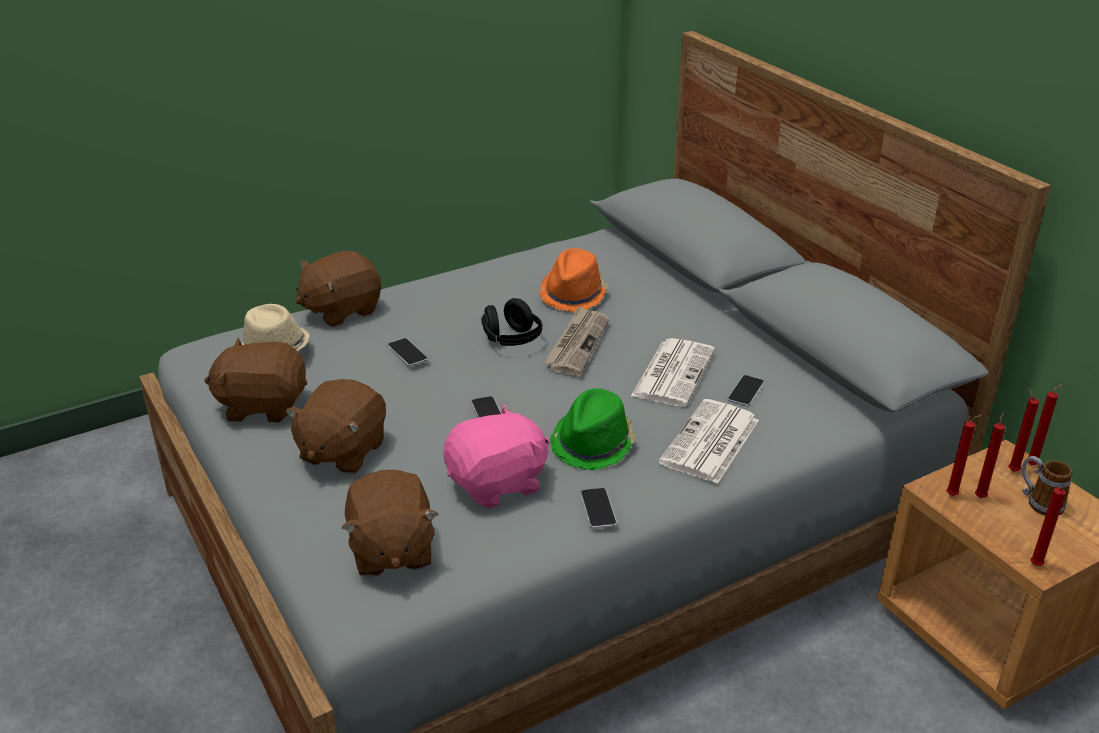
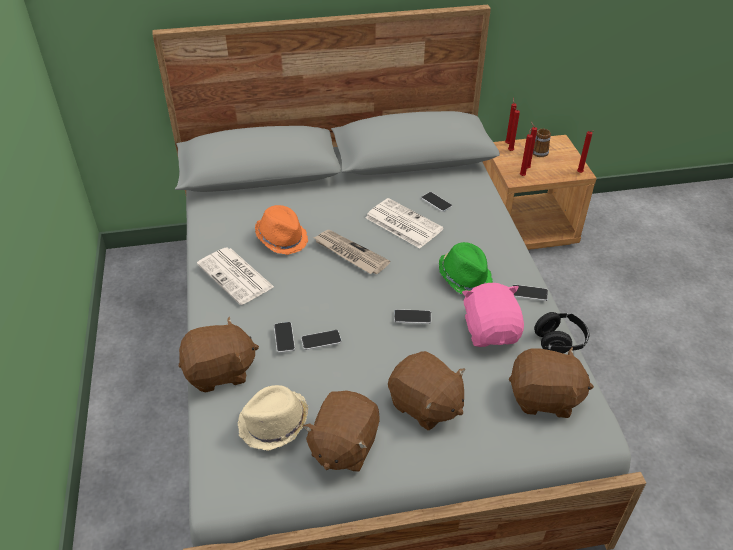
camera: 70 degrees left, 10 degrees up
(341, 310) = (220, 372): brown plush toy -> brown plush toy turned 90 degrees counterclockwise
(400, 330) = (284, 338): none -> phone
(512, 340) = (329, 283): black headphones -> black headphones (559, 342)
(710, 443) = (481, 231): newspaper -> newspaper (236, 276)

